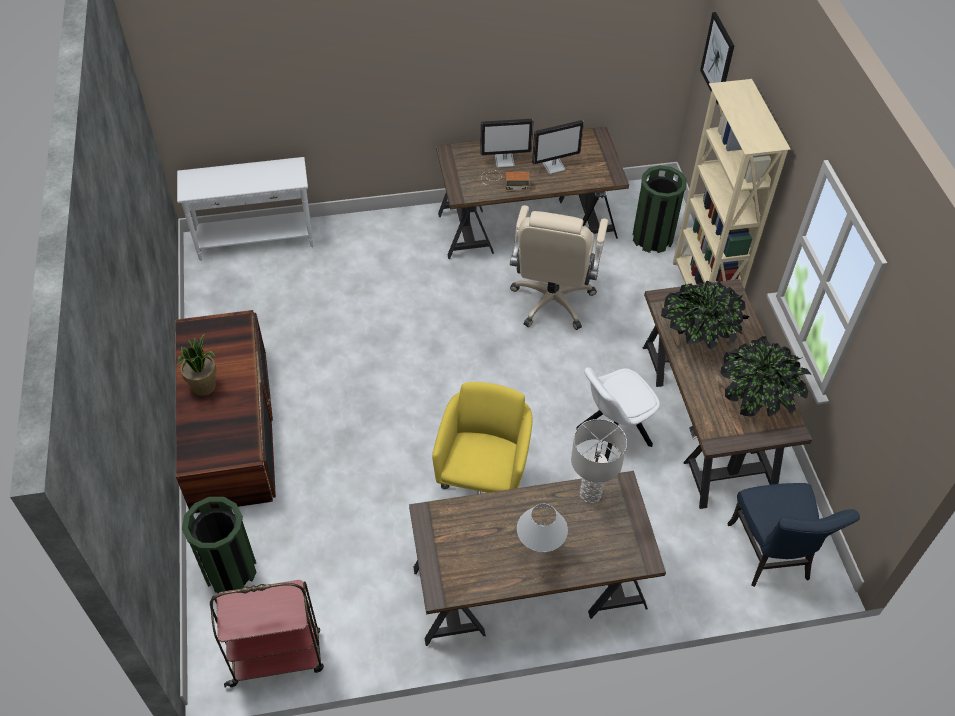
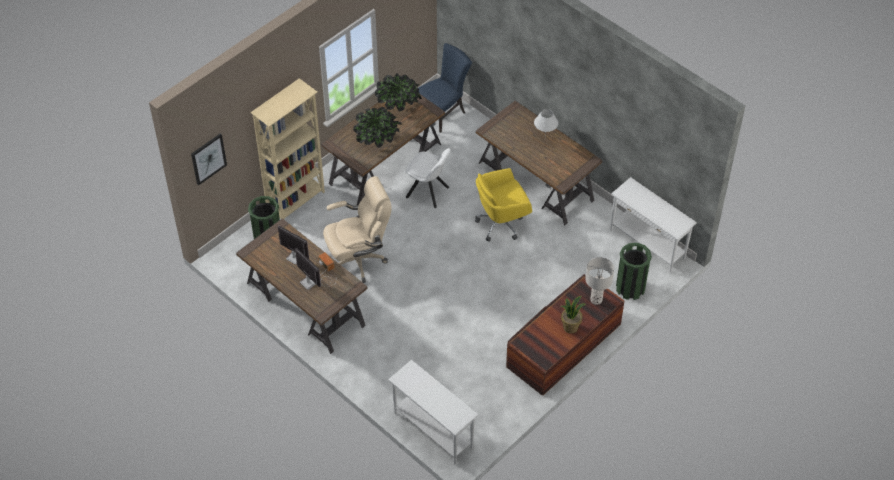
camera: 125 degrees left, 0 degrees up
(277, 659) = (648, 244): red cart -> white console table
(590, 493) = (500, 138): white table lamp -> white table lamp (596, 299)

